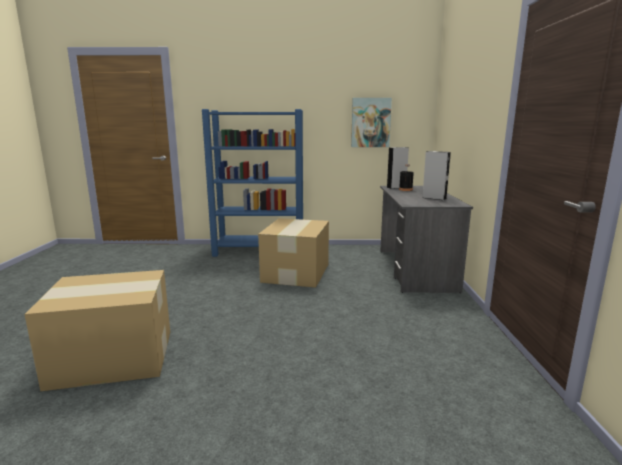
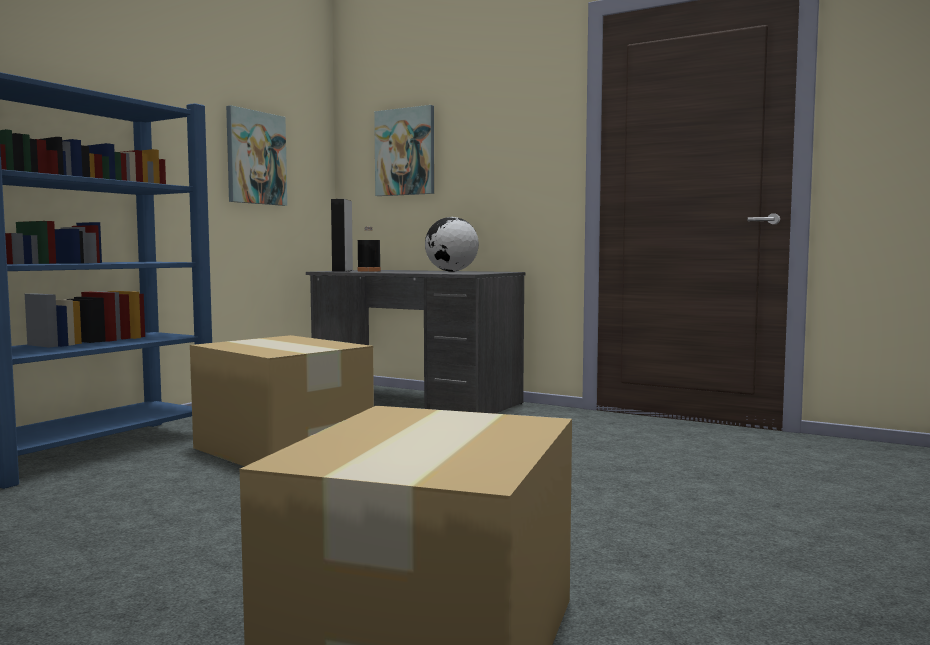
camera: 60 degrees left, 10 degrees down
(434, 198) = (451, 271): grey speaker -> globe
(451, 115) = (405, 152): none -> picture

